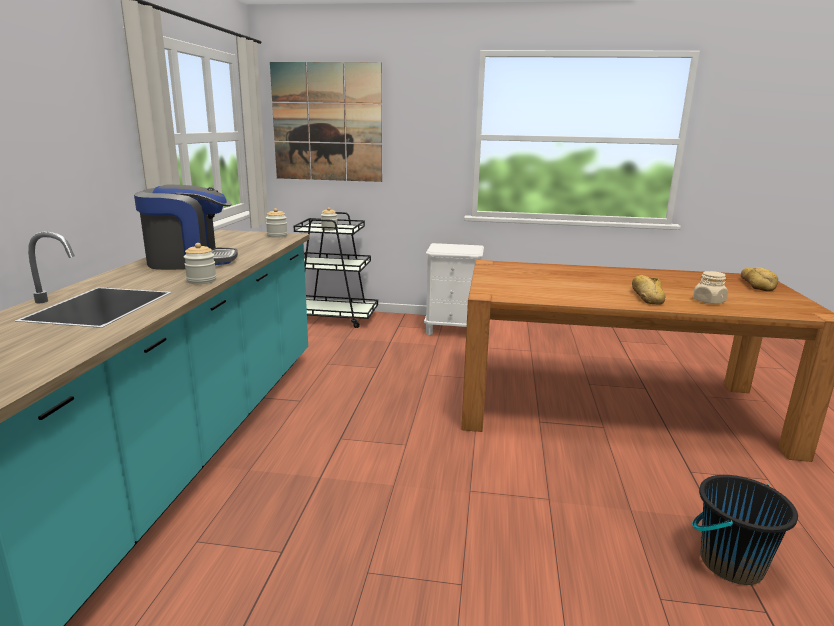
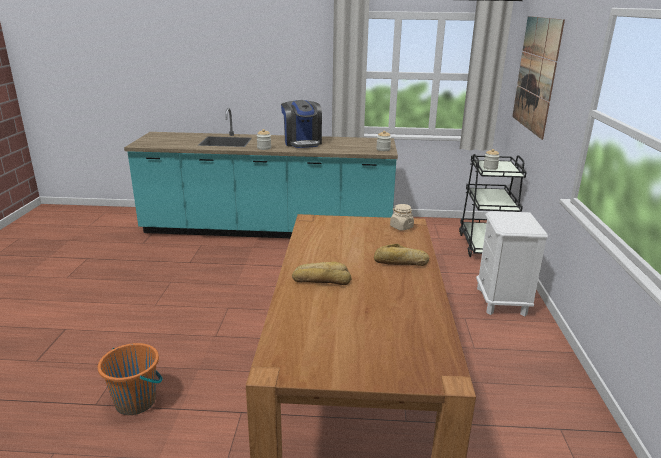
camera: 85 degrees right, 5 degrees up
(708, 301) = (312, 309): beige jar -> beige jar (401, 227)
(730, 563) = (136, 402): black bucket -> orange bucket
(757, 284) = (400, 364): bread -> bread (401, 262)

